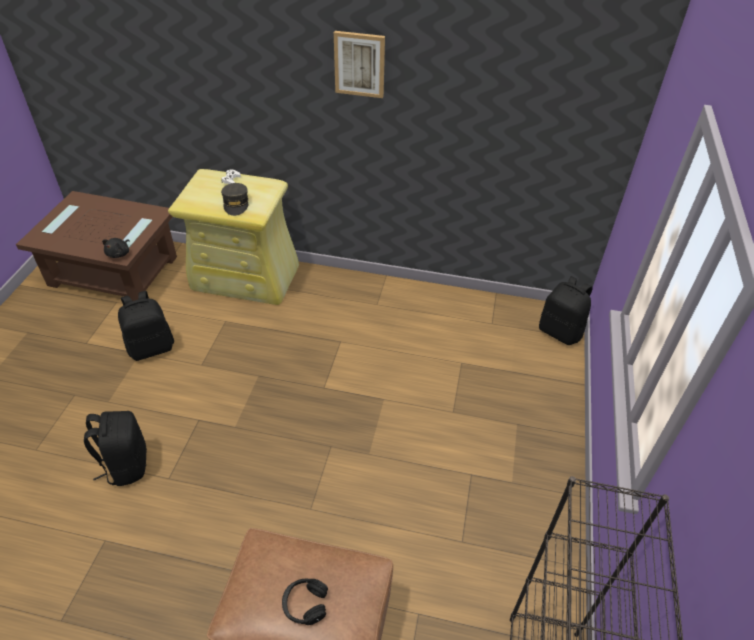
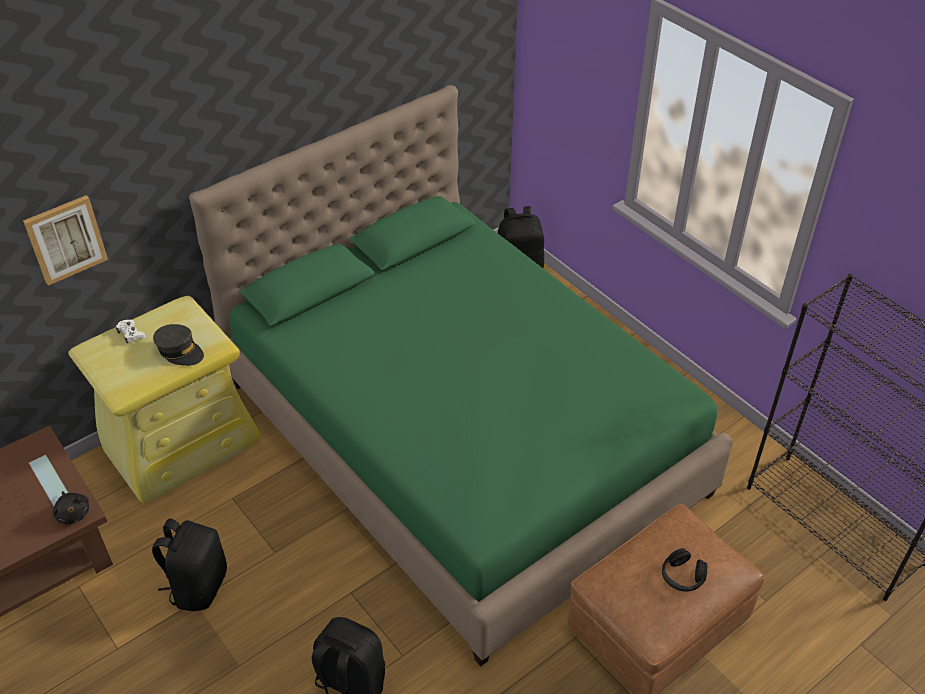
camera: 50 degrees left, 0 degrees up
(359, 64) = (248, 110): picture -> picture (65, 239)
(375, 396) = (461, 436): none -> green bed

